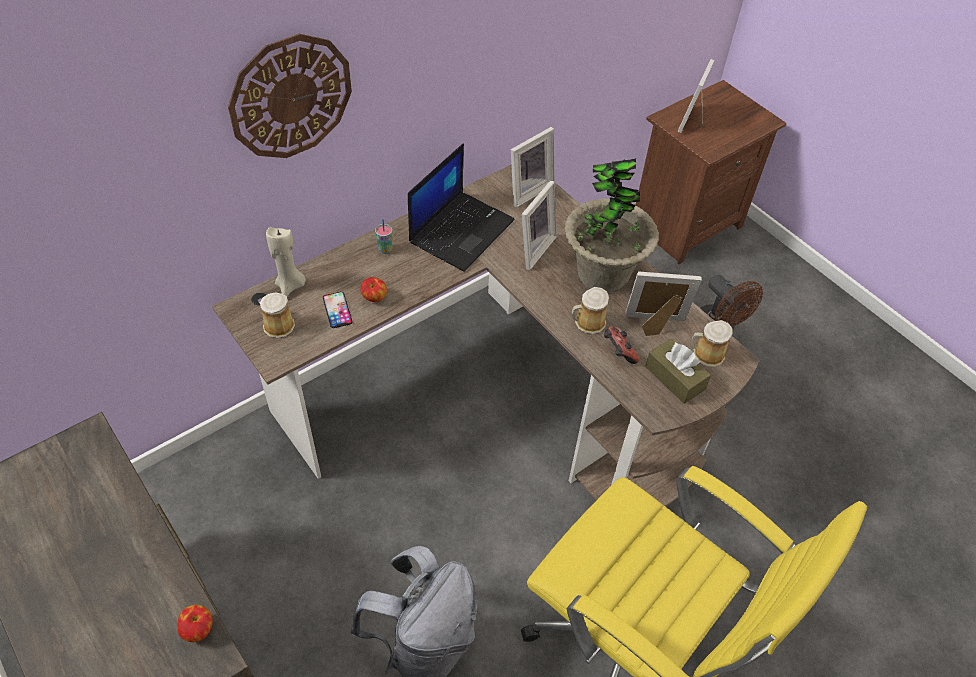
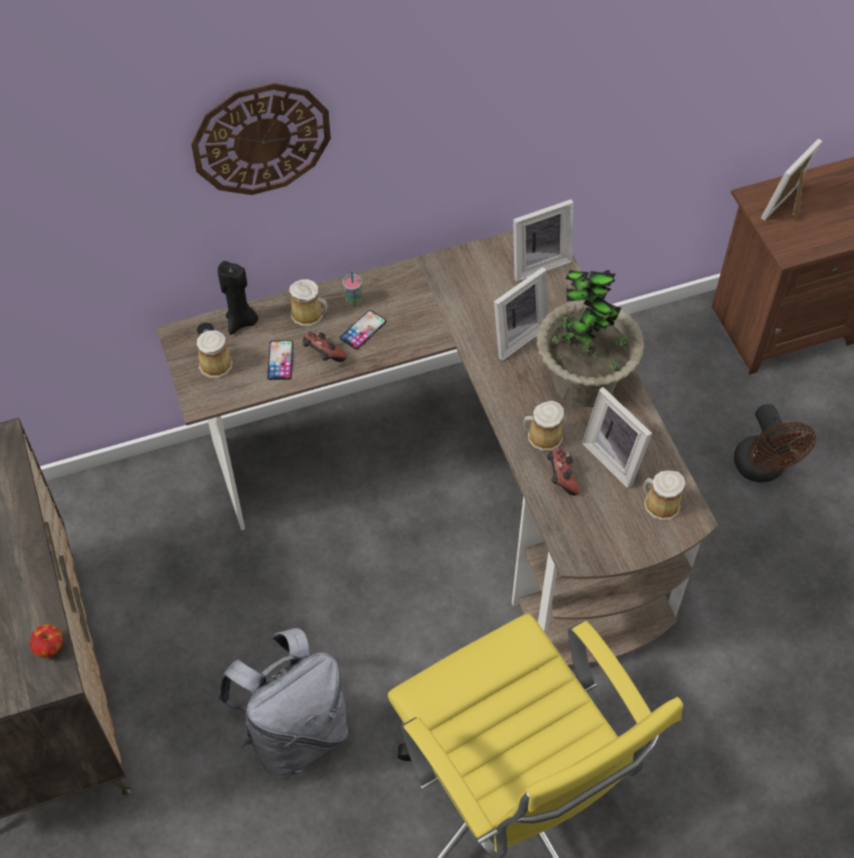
camera: 20 degrees right, 5 degrees up
(290, 285) = (241, 321): beige candle -> black candle
(350, 267) = (309, 314): none -> mug
(374, 298) = (323, 355): apple -> game controller
(402, 270) = (363, 330): none -> phone
(461, 230) = (445, 296): laptop -> none
(655, 326) = (616, 458): picture frame -> picture frame turned 150 degrees counterclockwise
(674, 378) = (611, 522): brown tissue box -> none

